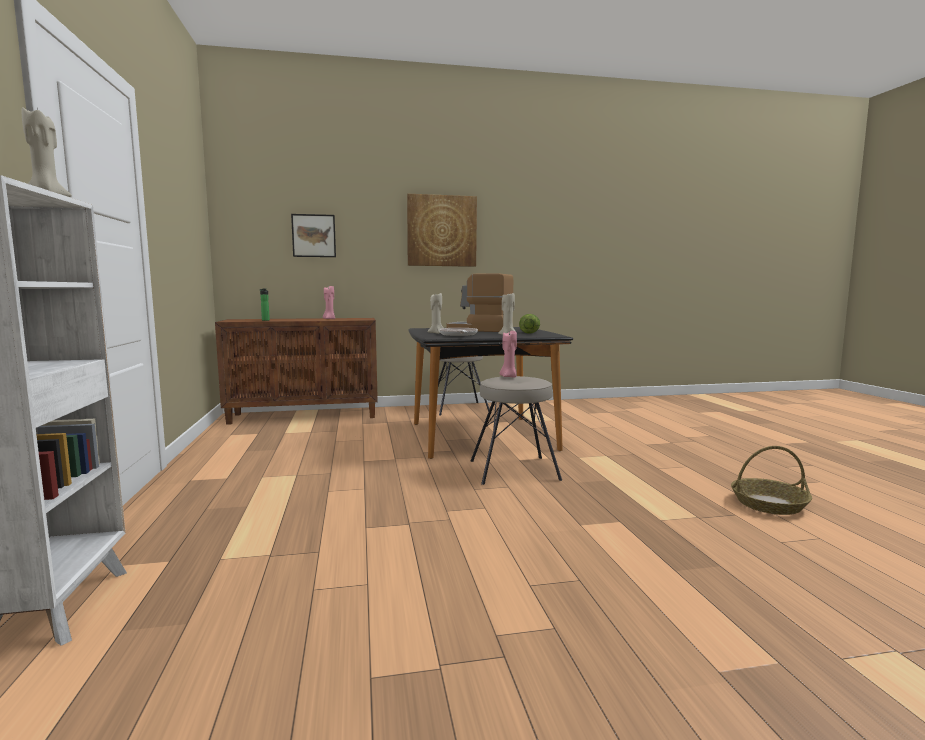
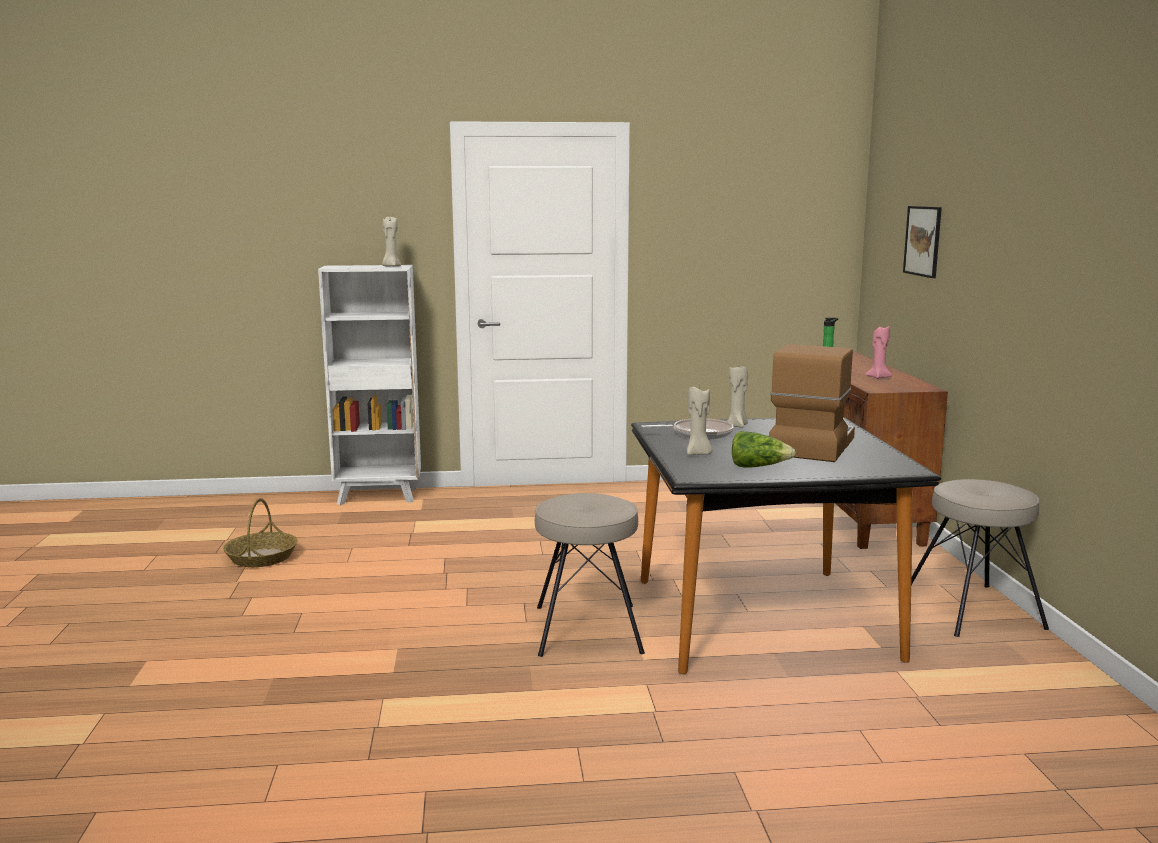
camera: 95 degrees right, 5 degrees up
(441, 231) = (1044, 240): picture -> none
(508, 376) = (612, 502): pink candle -> none
(769, 504) = (385, 805): basket -> basket (261, 558)

